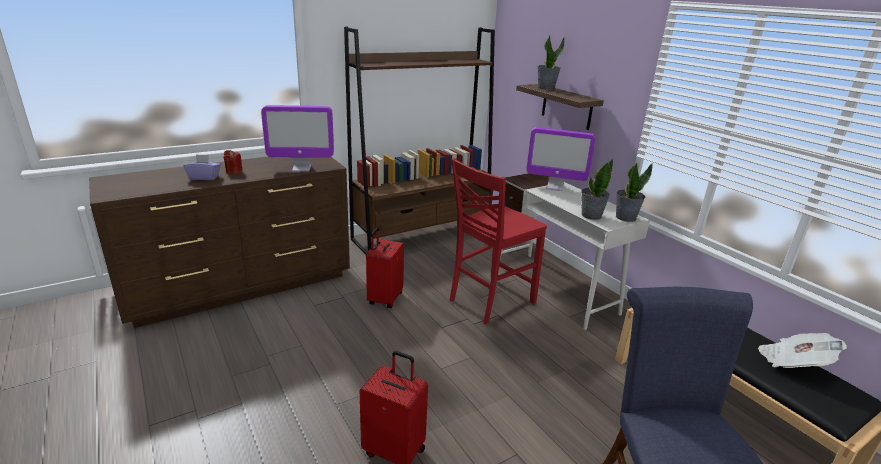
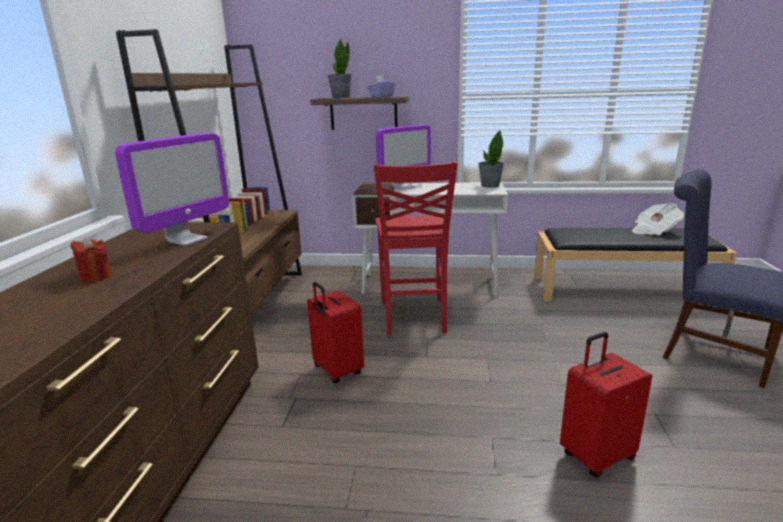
camera: 50 degrees left, 5 degrees down
(204, 177) = (69, 300): purple tissue box -> purple tissue box (381, 96)
(591, 215) = (473, 191): potted plant -> none

